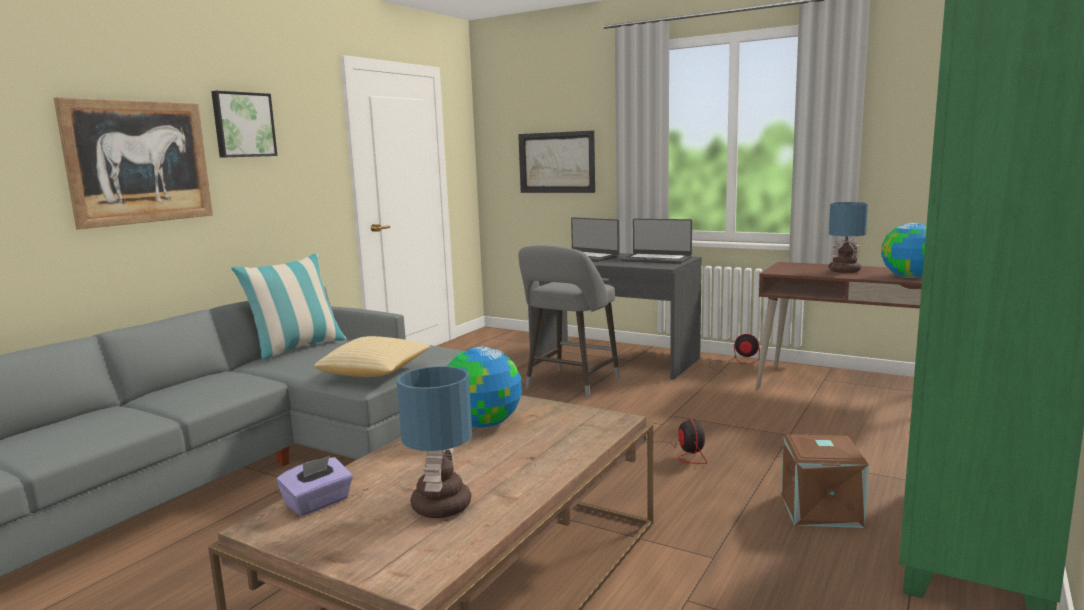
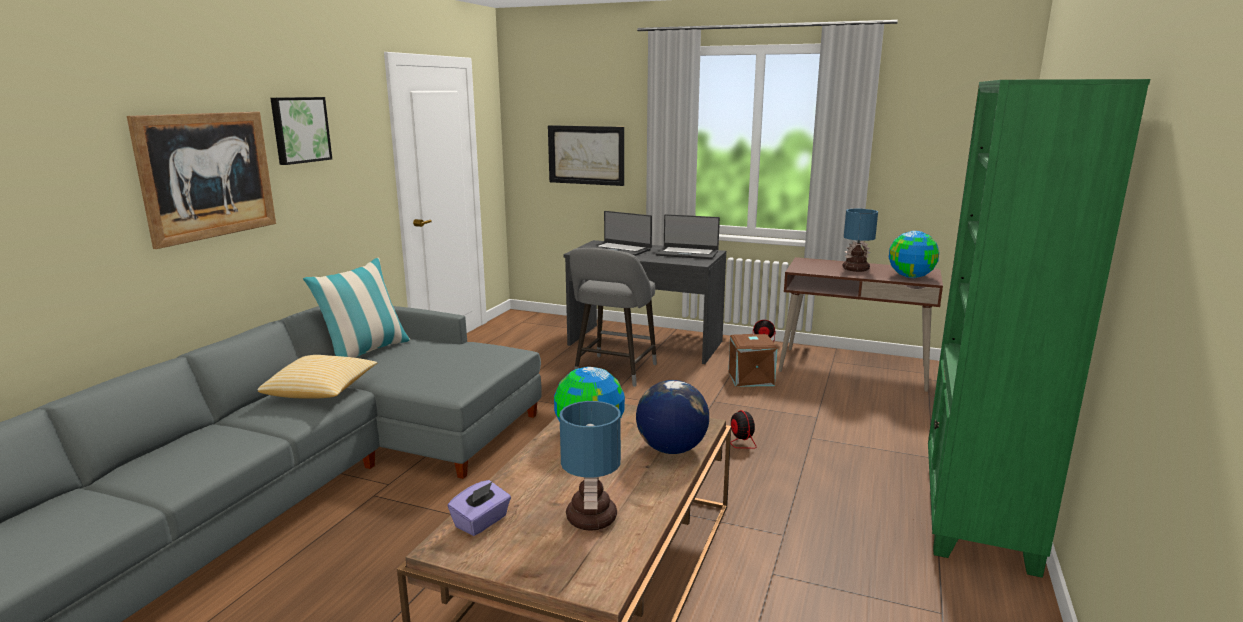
camera: 10 degrees left, 5 degrees up
(375, 373) = (459, 379): pillow -> pillow (321, 392)
(568, 442) = (671, 449): none -> globe
(822, 510) = (858, 486): brown storage box -> brown storage box (752, 378)

